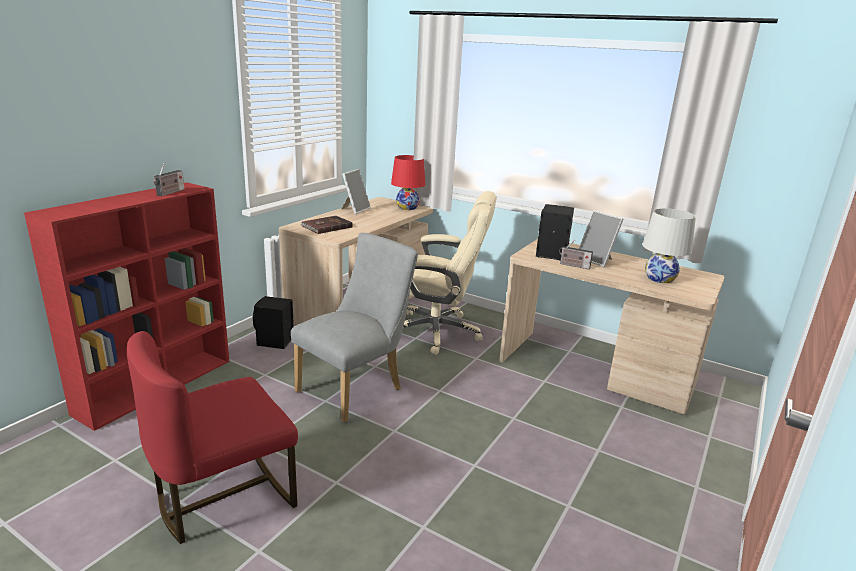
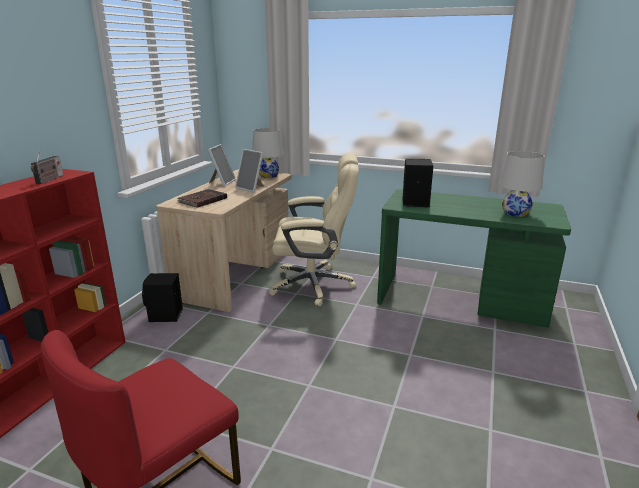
camera: 10 degrees left, 0 degrees up
(356, 388) = (258, 349): grey chair -> none
(407, 207) = (268, 176): red table lamp -> white table lamp
(573, 265) = (439, 210): radio -> none
(596, 371) = (460, 300): beige desk -> green desk
(597, 260) = (455, 203): picture frame -> picture frame (251, 188)

